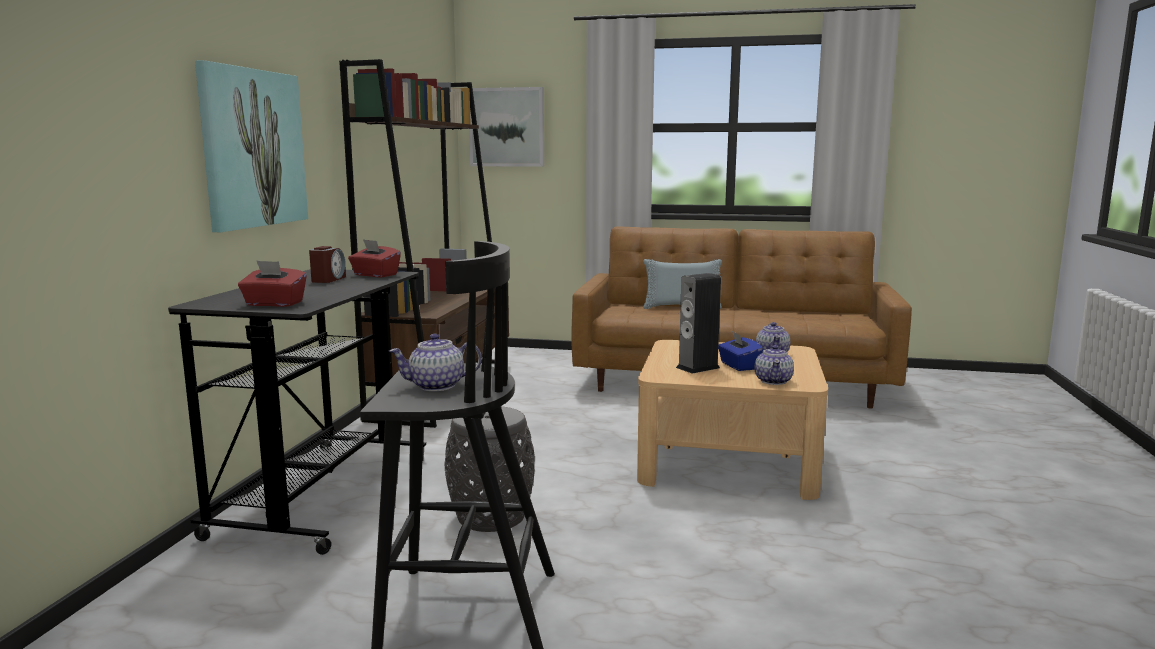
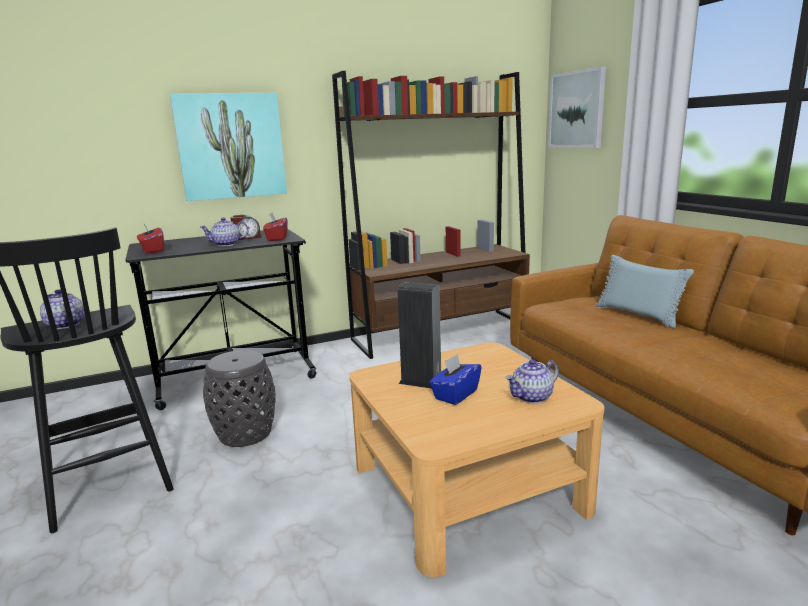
camera: 55 degrees right, 5 degrees up
(773, 381) = (424, 424): teapot -> teapot (227, 244)

